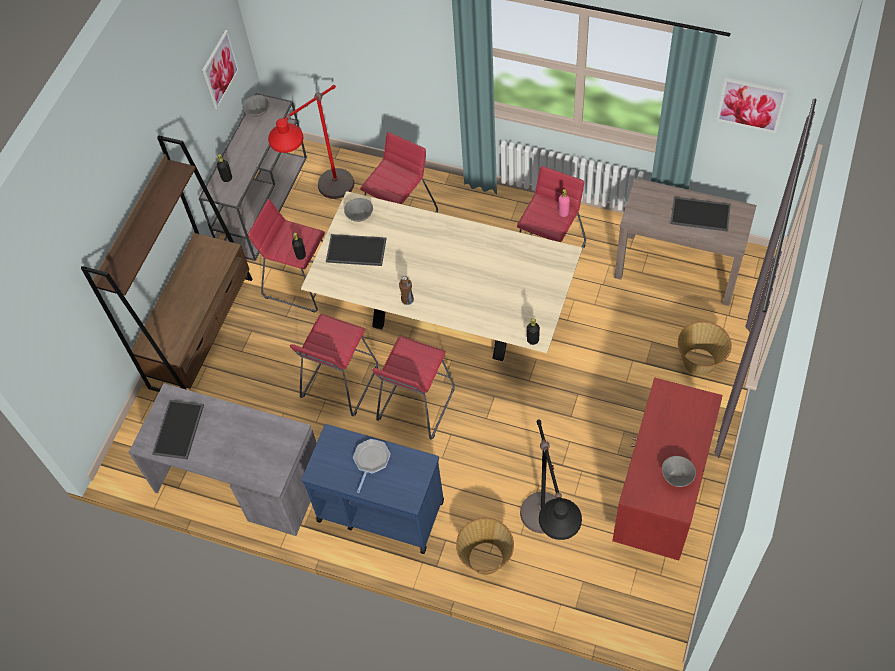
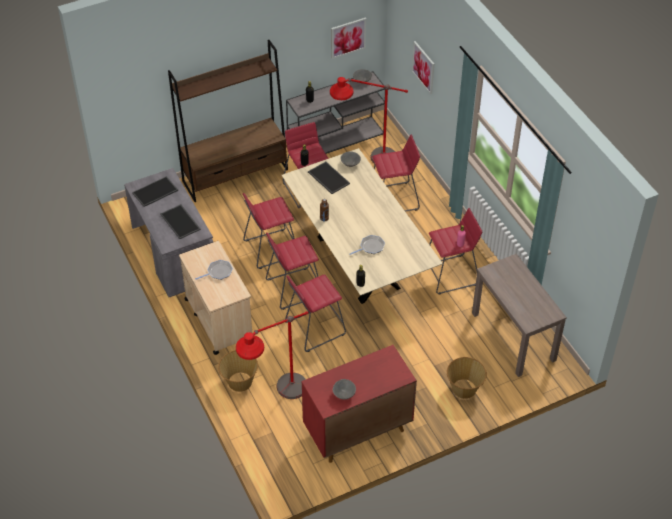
camera: 40 degrees right, 10 degrees down
(379, 510) = (218, 319): blue cart -> beige cart
(490, 429) = (315, 328): none -> red stool
(493, 290) = (371, 247): none -> frying pan
(547, 542) = (277, 400): black floor lamp -> red floor lamp
(701, 213) = (529, 297): tray -> tray (181, 222)
(751, 104) = (582, 238): picture -> picture (423, 67)

